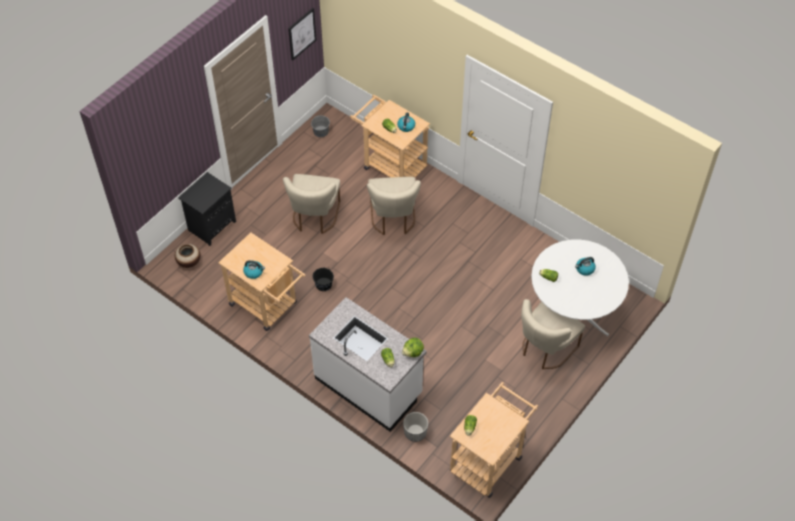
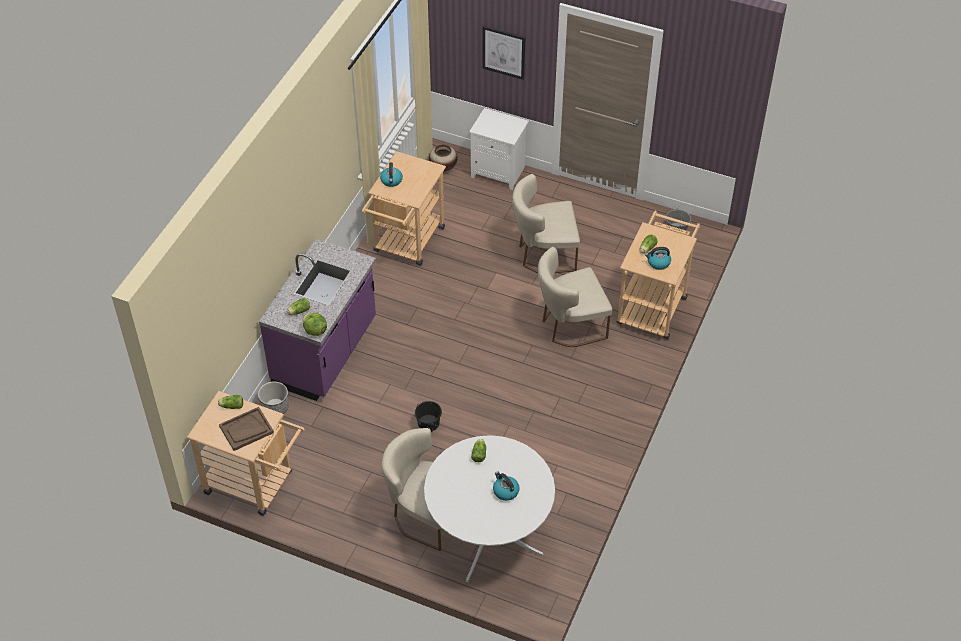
camera: 75 degrees right, 5 degrees down
(211, 225) = (499, 172): black nightstand -> white nightstand
(301, 33) = (709, 103): picture -> picture (504, 52)
(323, 284) = (451, 283): black bucket -> black bucket (428, 423)
(369, 386) = (326, 353): white counter -> purple counter
(497, 420) = (246, 430): none -> brown tray

